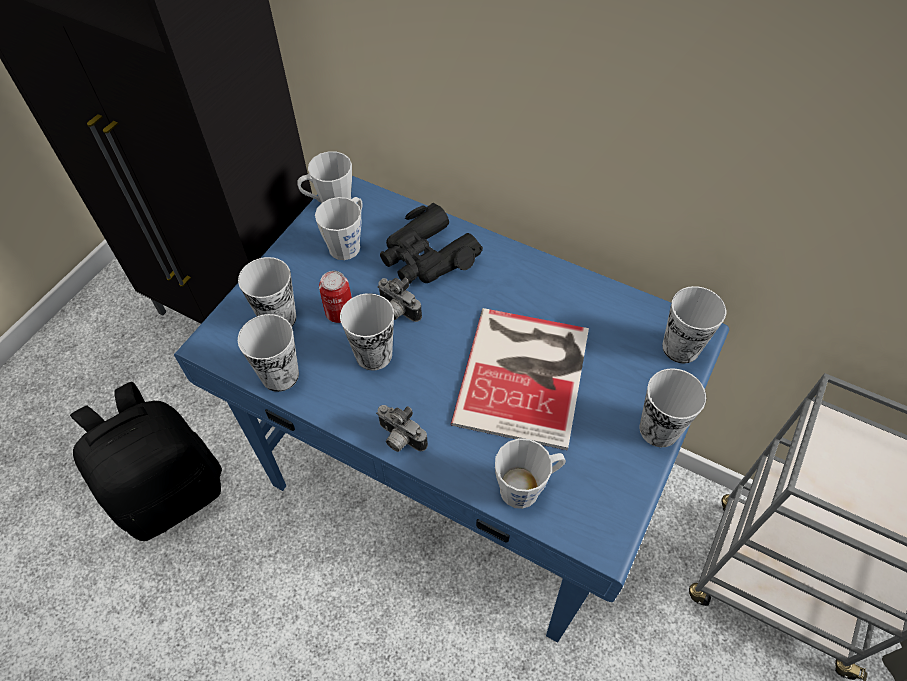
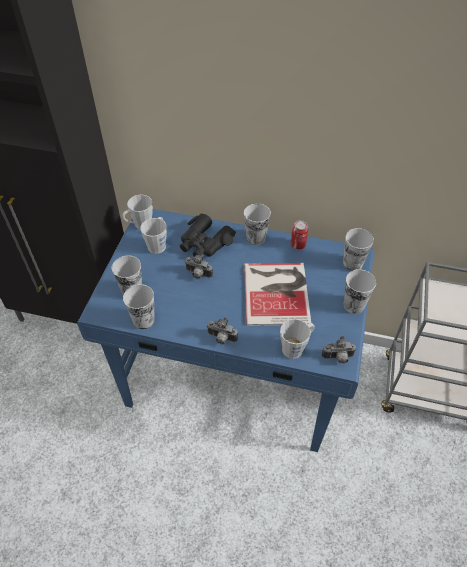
camera: 15 degrees left, 5 degrees down
(171, 492) = (61, 425): black backpack -> none
(340, 313) = (166, 281): can -> can (298, 245)
(373, 354) = (192, 299): cup -> cup (256, 238)
(598, 527) = (338, 358): none -> camera

